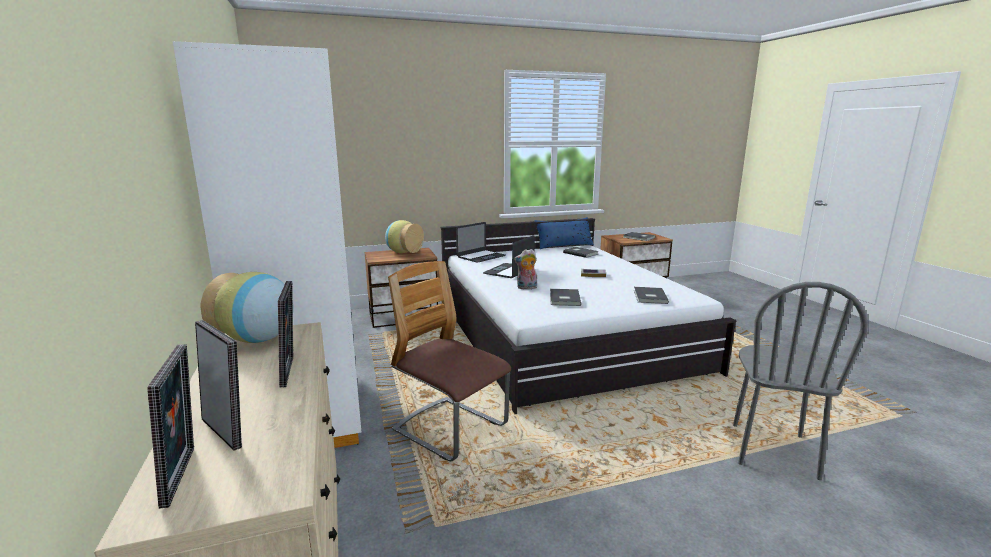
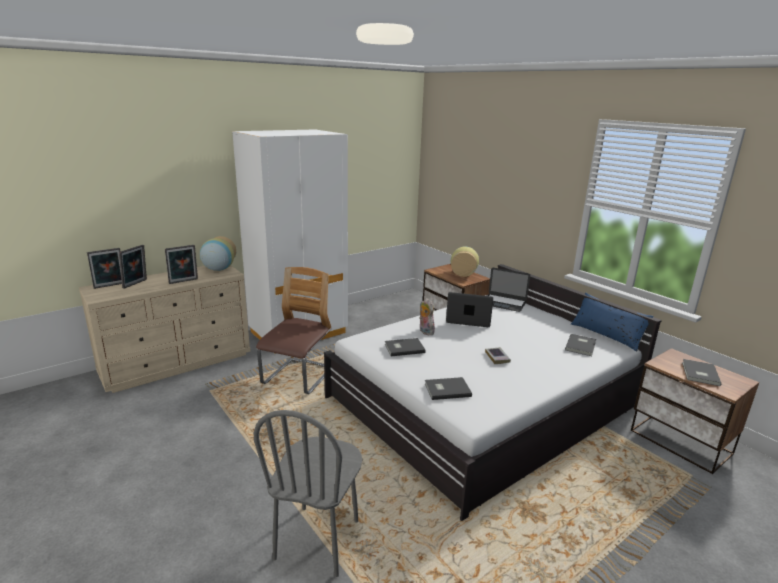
camera: 70 degrees right, 5 degrees up
(772, 450) = (318, 540): grey chair -> grey chair turned 75 degrees counterclockwise

